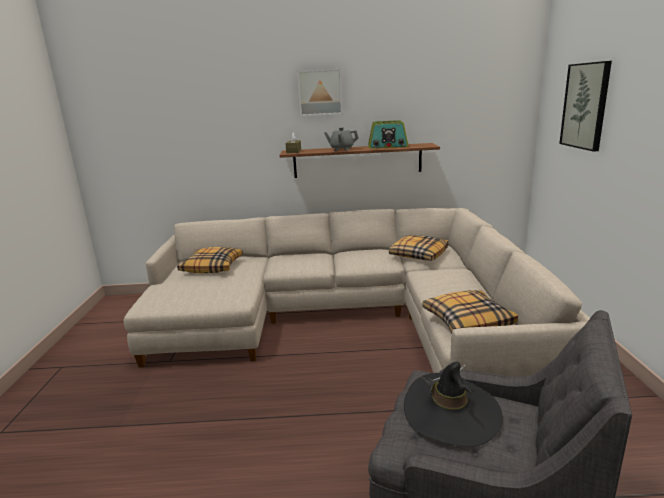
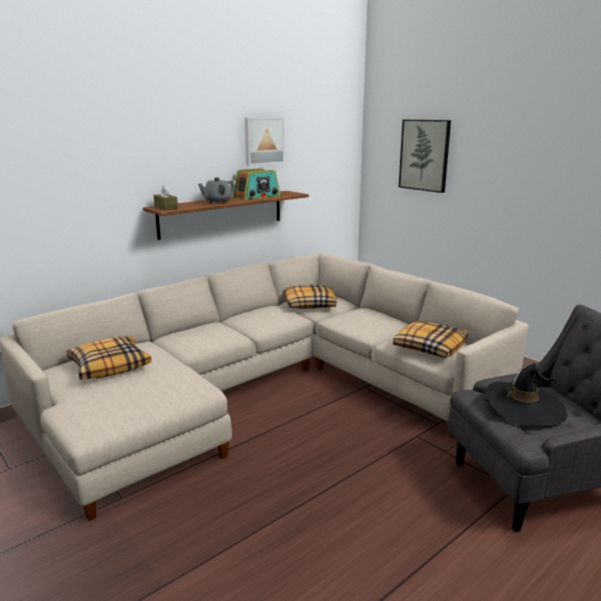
camera: 40 degrees left, 0 degrees up
(320, 92) = (183, 137): picture -> picture (263, 141)

